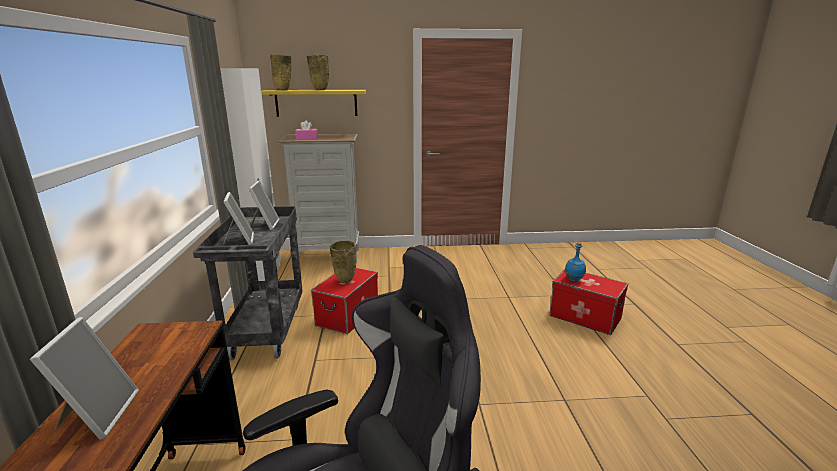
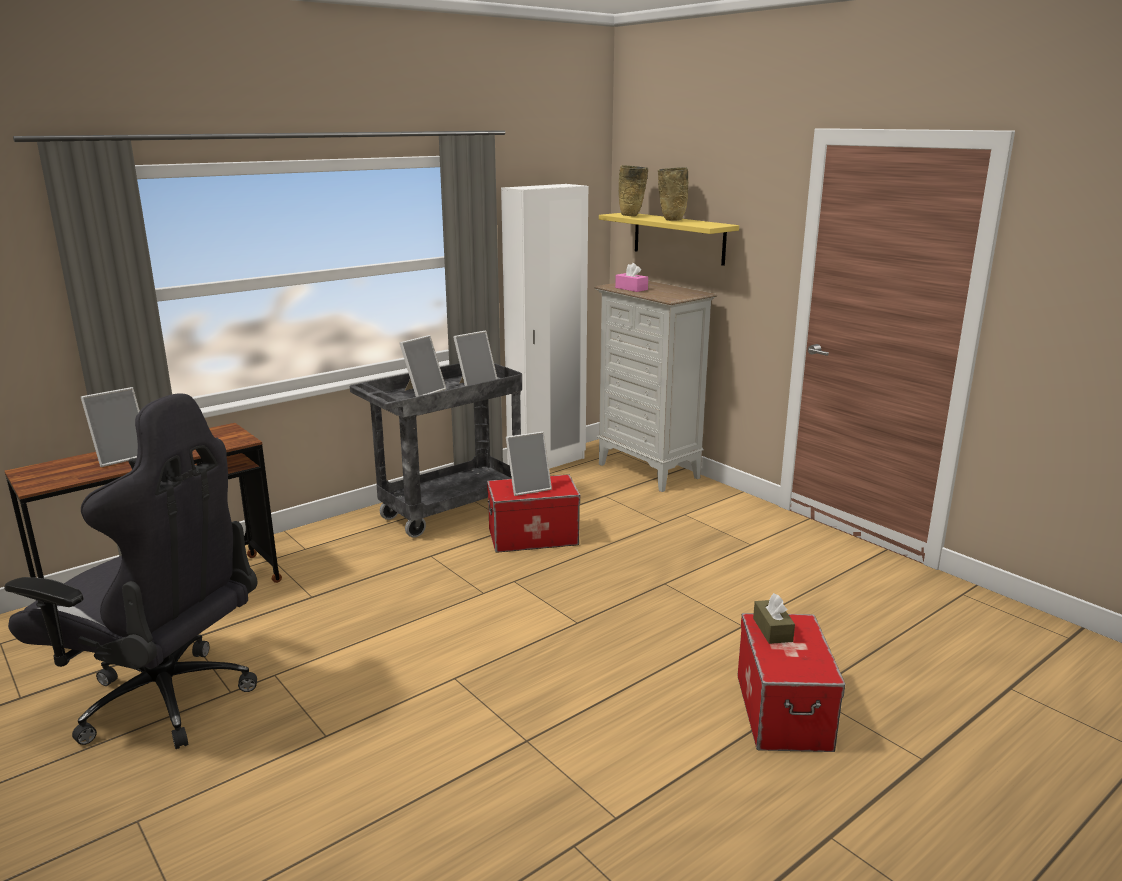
camera: 55 degrees right, 0 degrees up
(344, 281) = (528, 488): beige vase -> picture frame
(573, 280) = (772, 630): blue bottle -> brown tissue box

